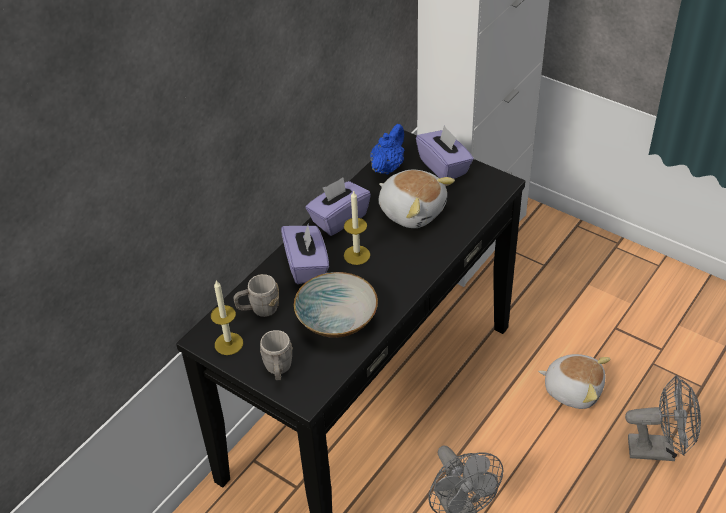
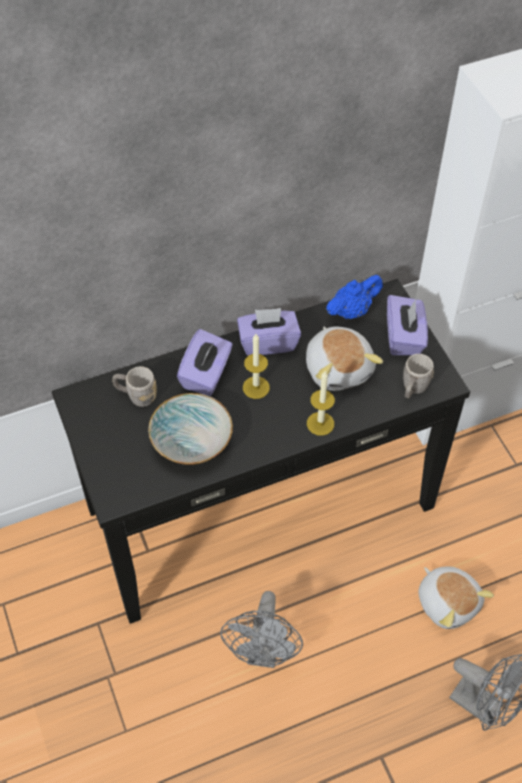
camera: 30 degrees right, 10 degrees up
(228, 343) = (90, 414): candle -> candle (320, 423)
(278, 370) = (110, 462): grey mug -> grey mug (413, 389)

